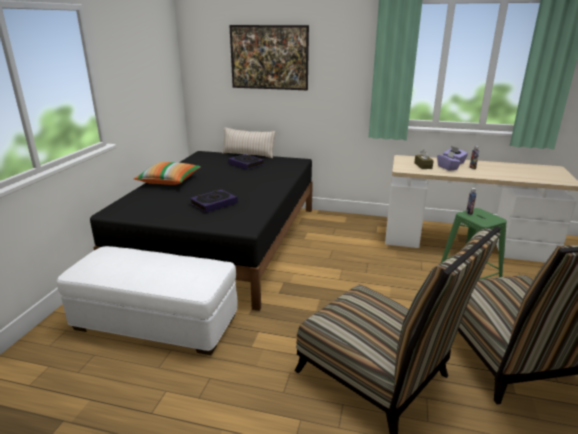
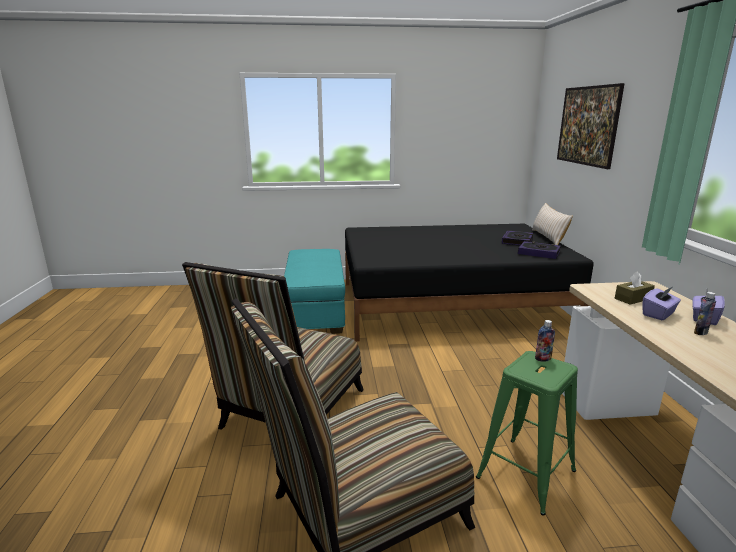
camera: 70 degrees right, 5 degrees down
(156, 322) = (316, 309): white ottoman -> turquoise ottoman
(169, 181) = (433, 229): pillow -> none
(214, 204) = (403, 247): book -> book (538, 253)

